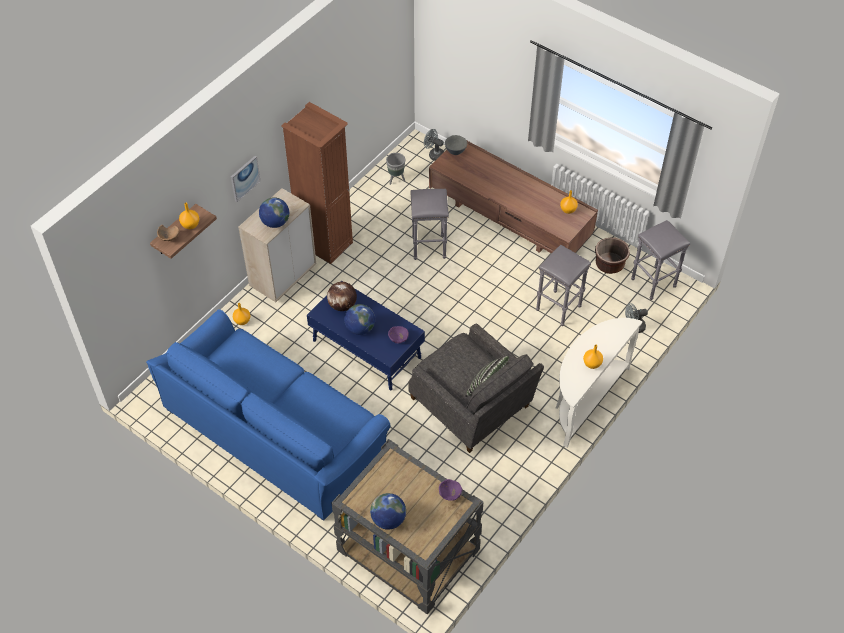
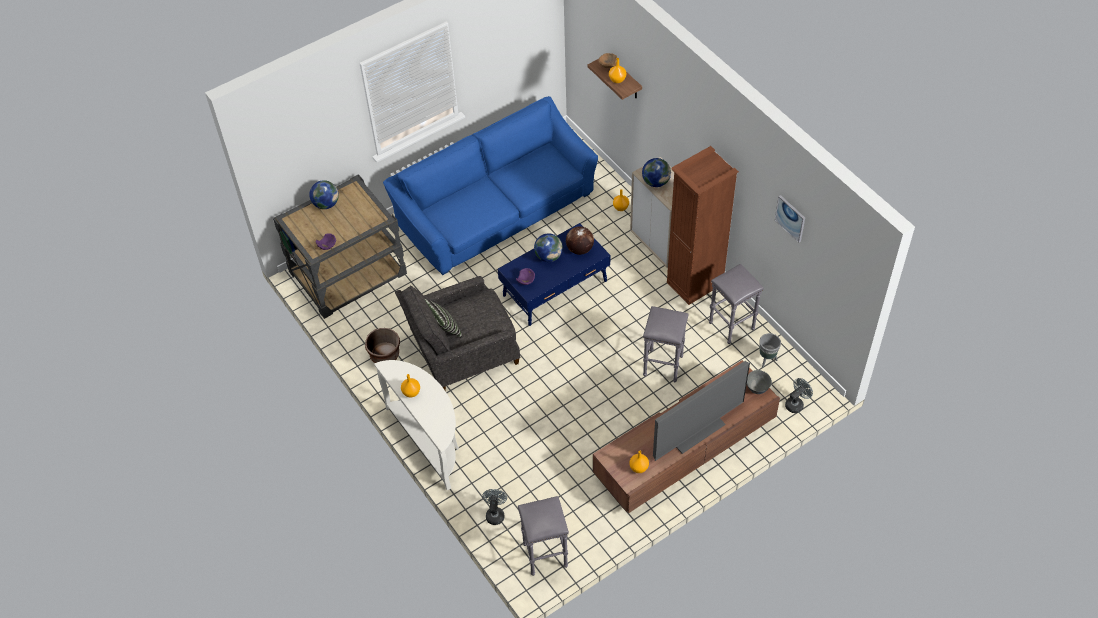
camera: 110 degrees right, 0 degrees up
(244, 178) = (680, 137): picture -> picture (790, 218)
(513, 182) = (695, 429): none -> television
(558, 307) = (546, 454): grey stool -> grey stool (732, 326)
(609, 264) = (584, 521): brown planter -> brown planter (385, 355)

